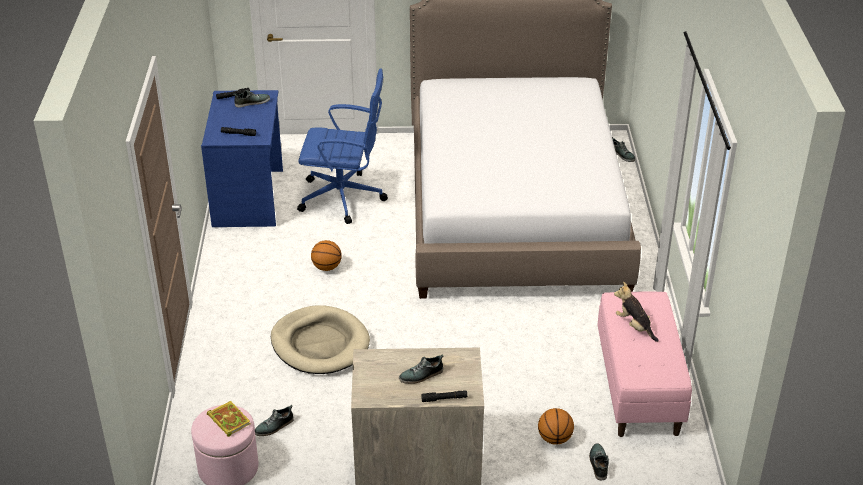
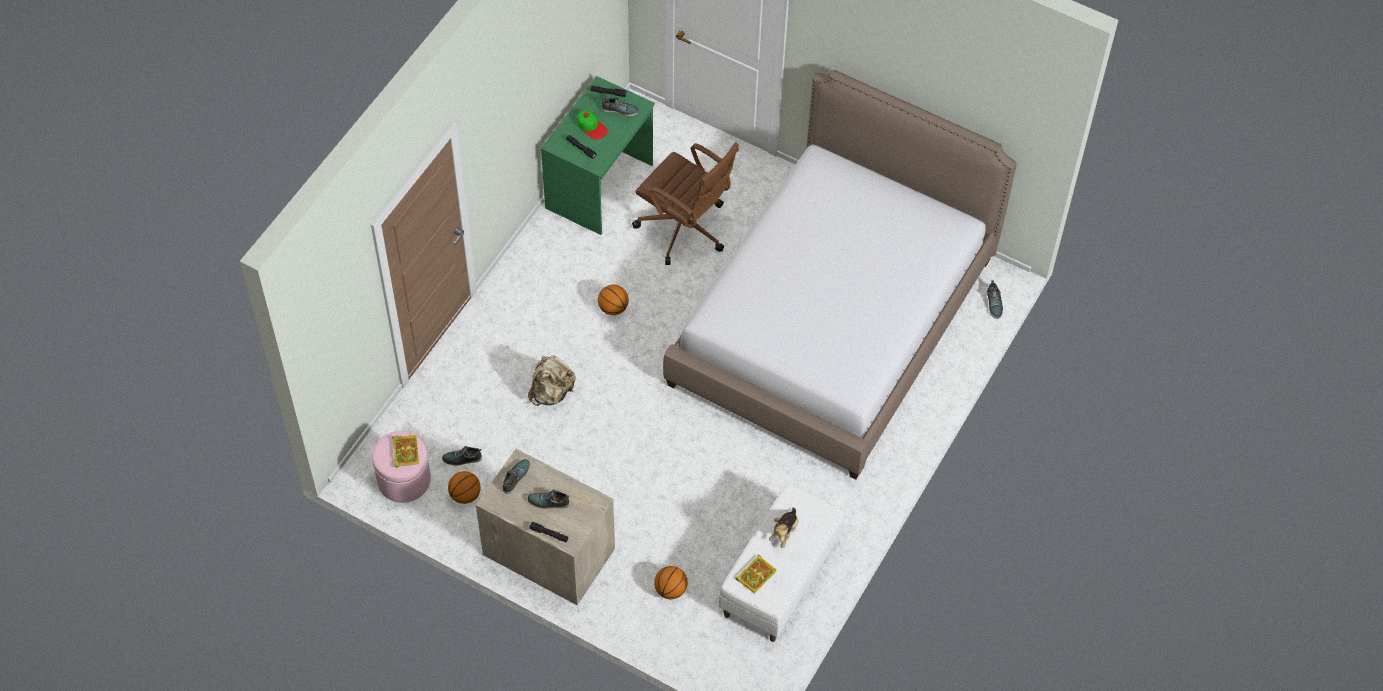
camera: 30 degrees right, 20 degrees up
(236, 119) = (591, 126): none -> cap
(249, 198) = (600, 187): blue desk -> green desk
(299, 453) = (465, 495): none -> basketball
(320, 344) = (551, 392): beige dog bed -> beige backpack
(344, 198) = (685, 229): blue office chair -> brown office chair
(598, 463) = (686, 632): shoe -> shoe (516, 477)
(634, 326) = (784, 532): plush toy -> plush toy turned 150 degrees counterclockwise
(639, 387) = (780, 578): pink bench -> white bench
(642, 365) = (756, 574): none -> book

